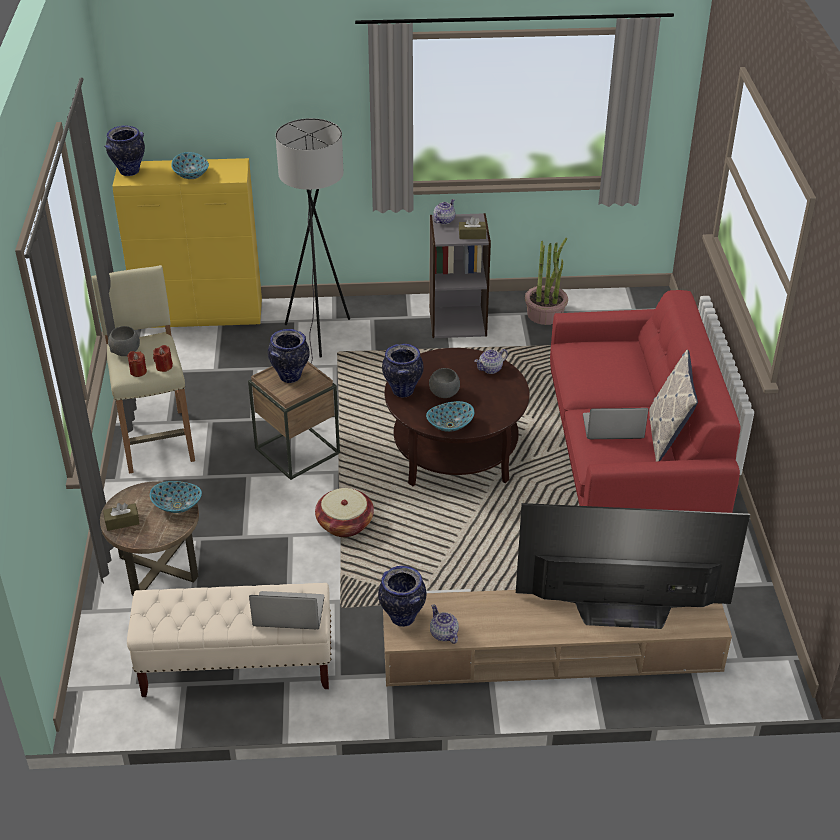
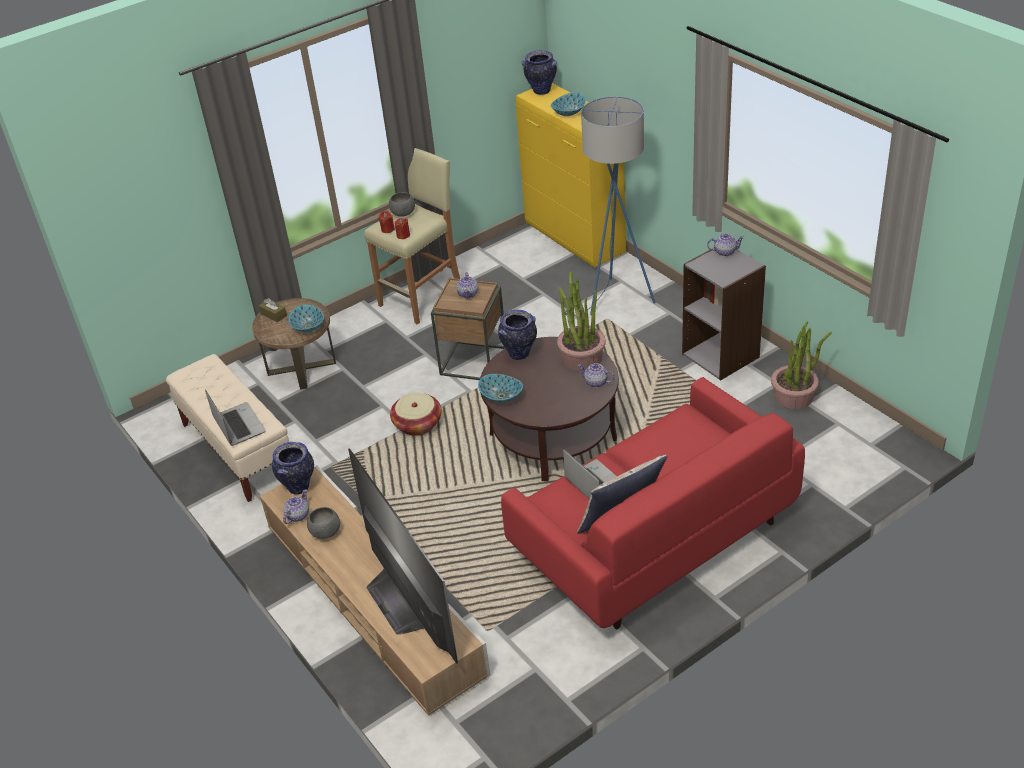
camera: 60 degrees right, 0 degrees up
(290, 376) = (468, 294): vase -> teapot
(319, 337) = (615, 301): grey floor lamp -> blue floor lamp
(444, 394) = (537, 375): grey bowl -> grey bowl (325, 532)
(449, 361) = (581, 357): none -> potted plant
(472, 235) = (722, 275): brown tissue box -> none

